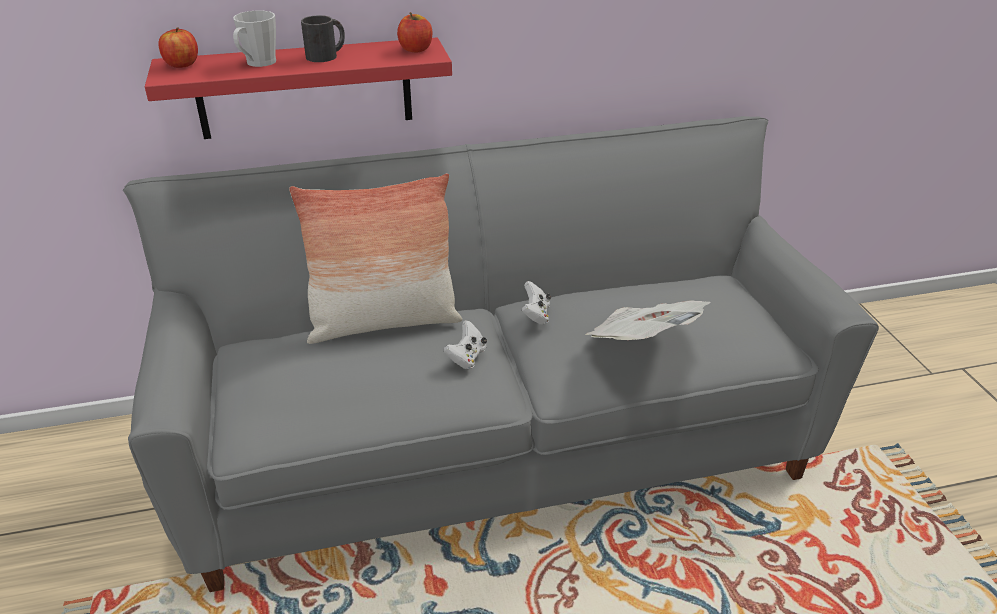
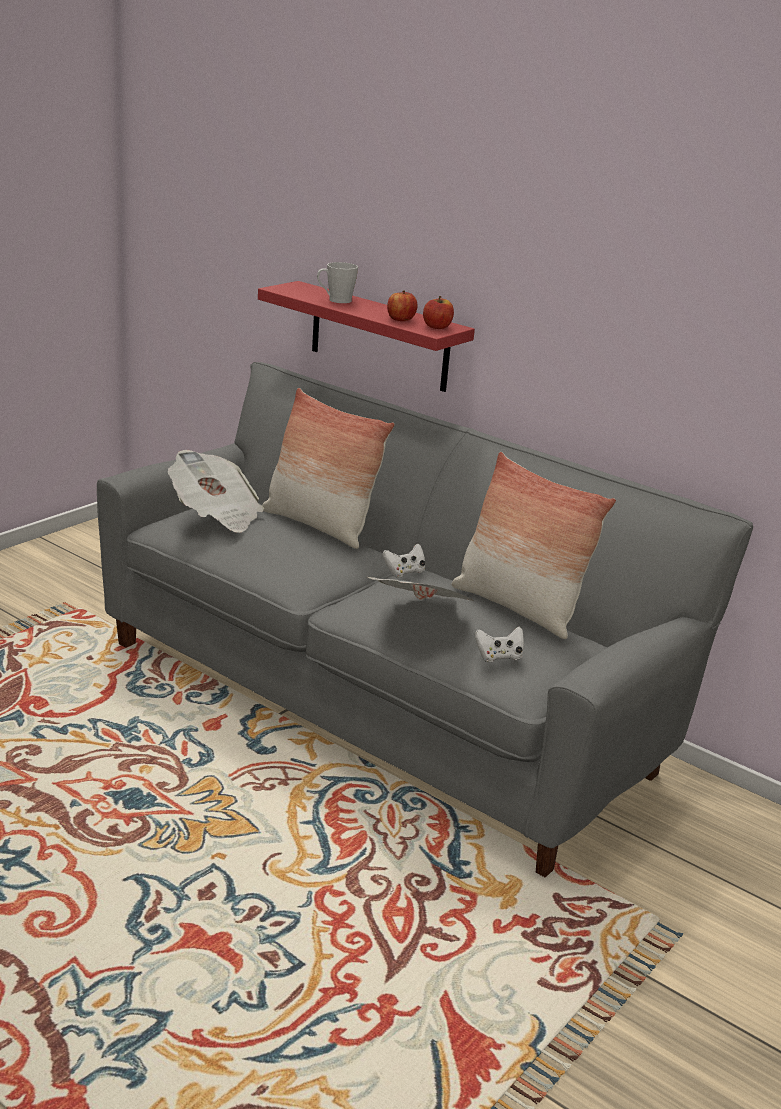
camera: 50 degrees right, 10 degrees down
(182, 64) = (301, 287): apple -> apple (400, 319)
(302, 380) = (216, 515): none -> newspaper
(327, 55) = (381, 311): black mug -> none
(467, 357) = (318, 562): white game controller -> white game controller (499, 657)
(655, 286) = (518, 608): none -> pillow

